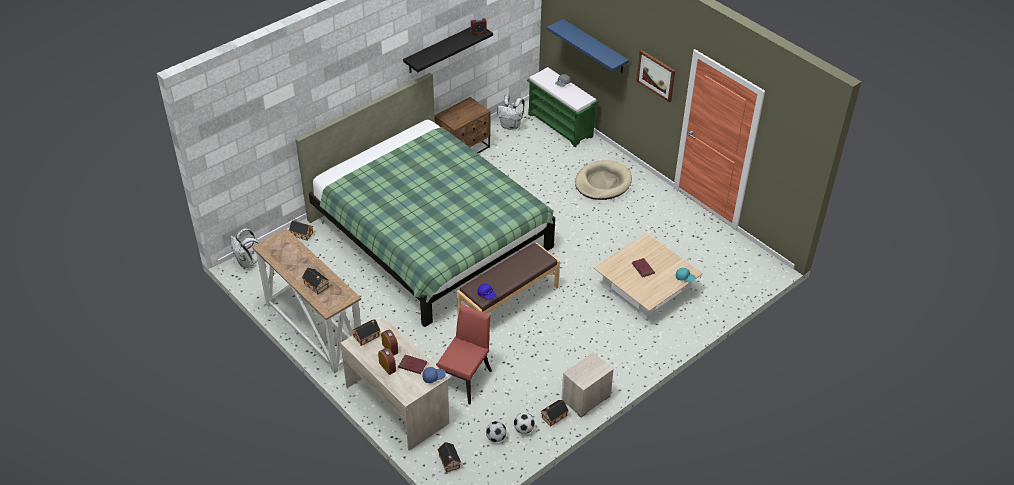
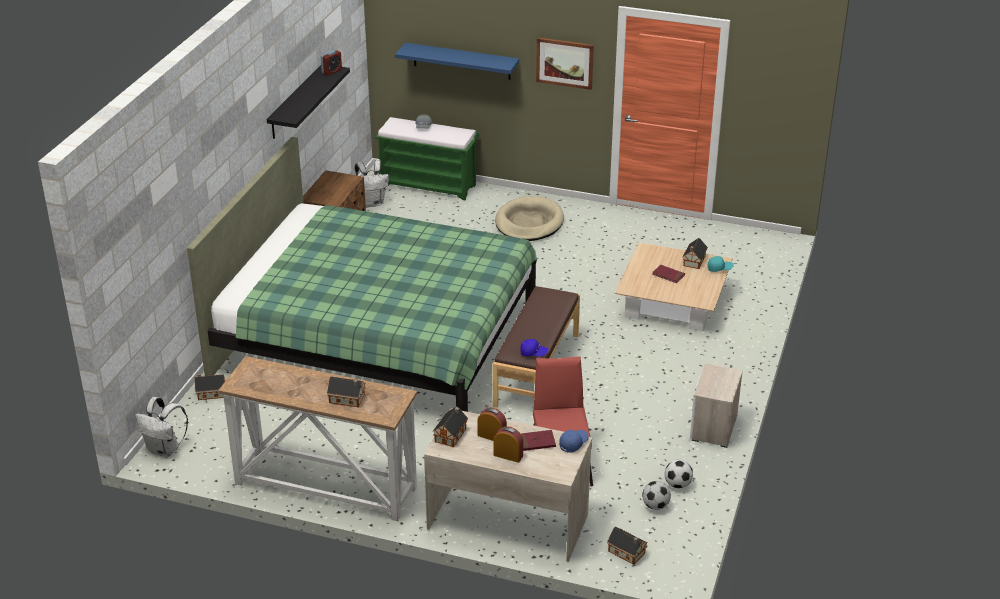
camera: 30 degrees left, 10 degrees down
(553, 417) = (697, 459): toy house -> toy house (693, 261)

